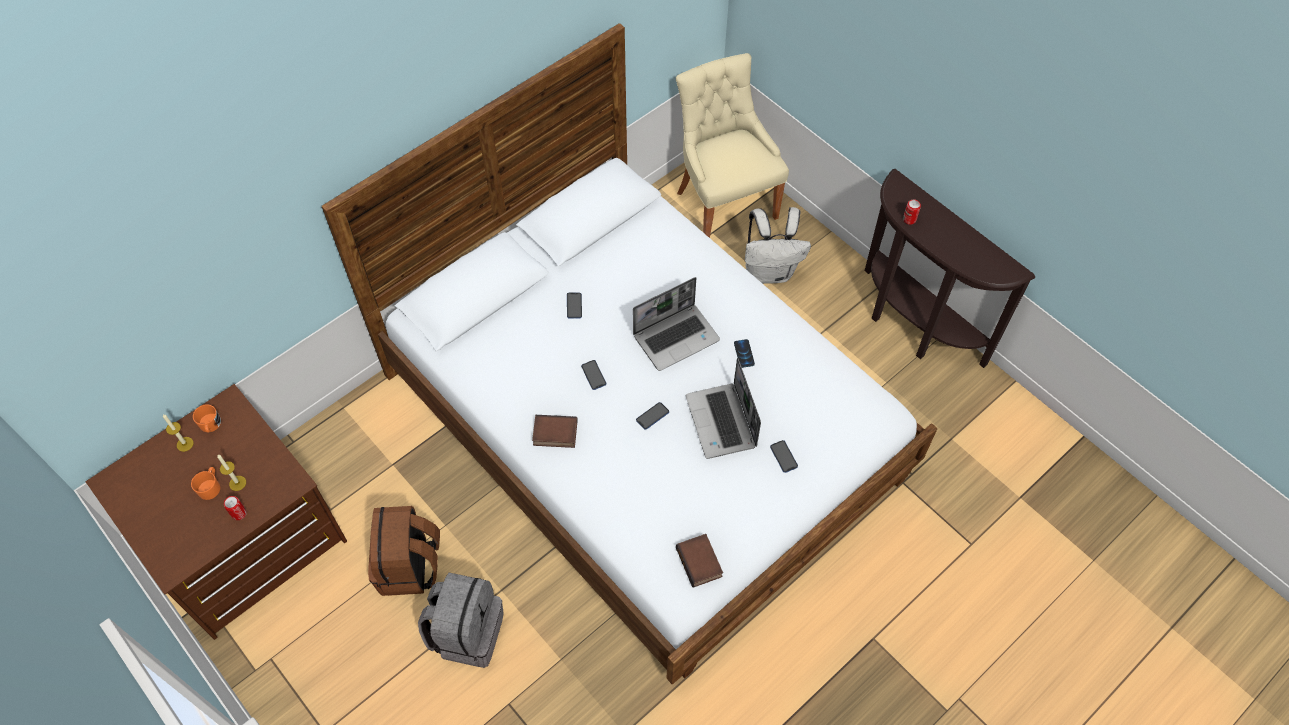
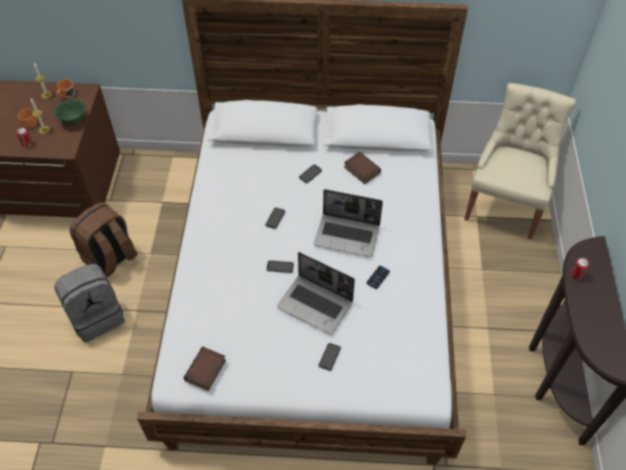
camera: 45 degrees right, 5 degrees down
(259, 445) = (74, 120): none -> green bowl
(554, 434) = (216, 232): book -> book (360, 170)
(722, 422) = (316, 305): laptop -> laptop turned 90 degrees counterclockwise
(770, 271) = (489, 266): white backpack -> none

